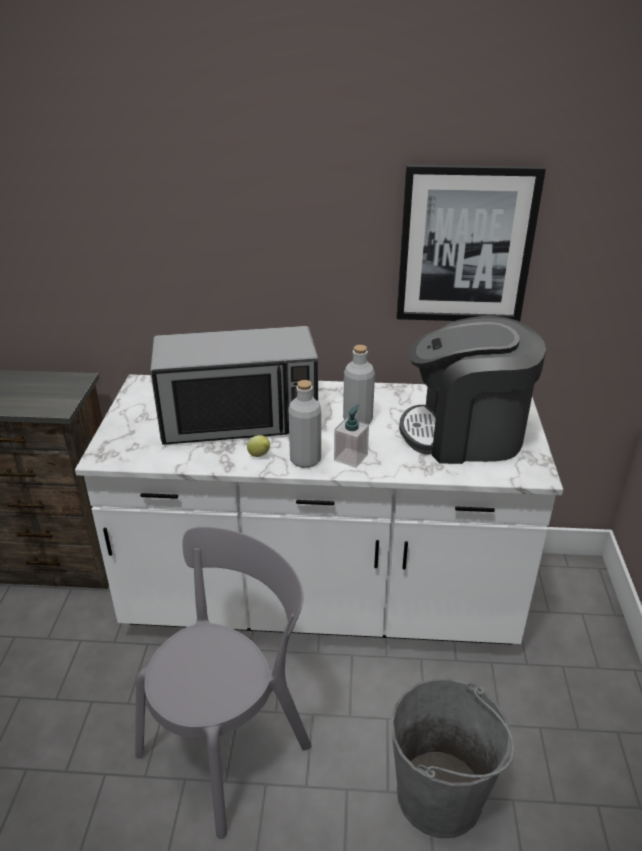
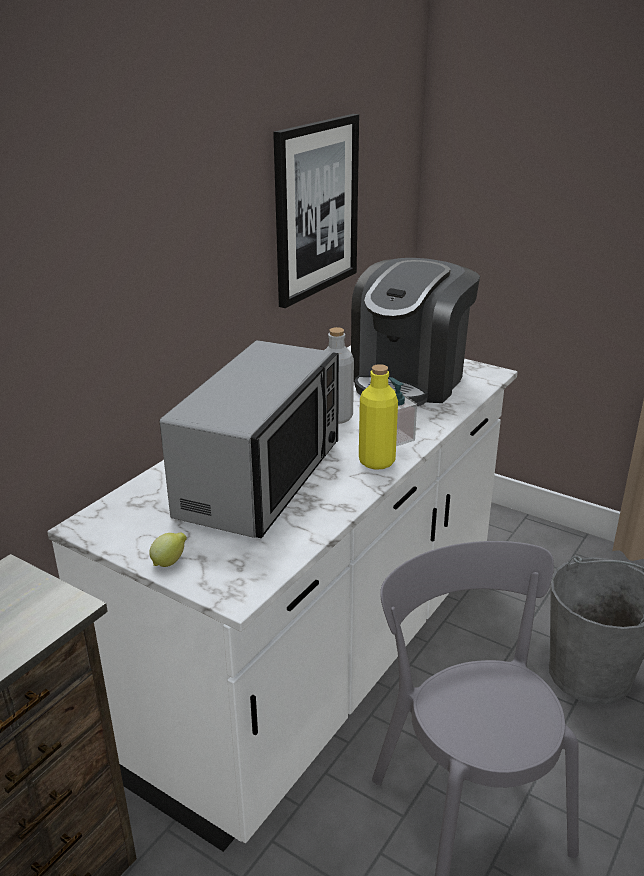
camera: 60 degrees left, 5 degrees down
(260, 456) = (344, 484): lemon -> lemon (170, 562)
(305, 460) = (376, 461): grey bottle -> yellow bottle

